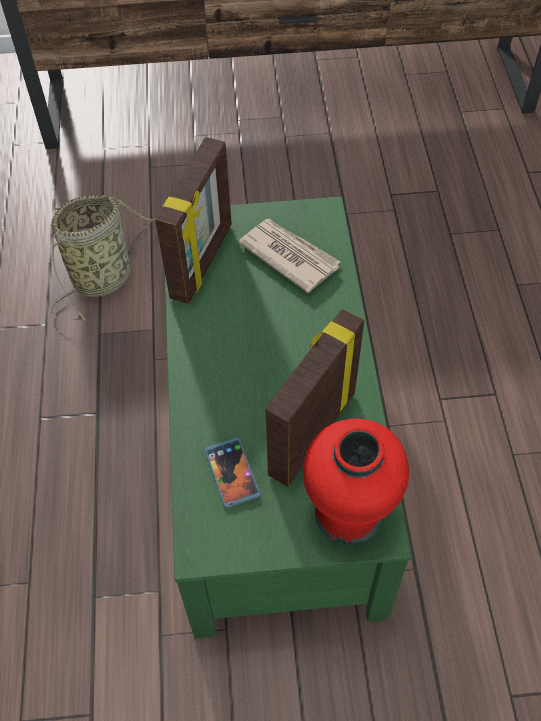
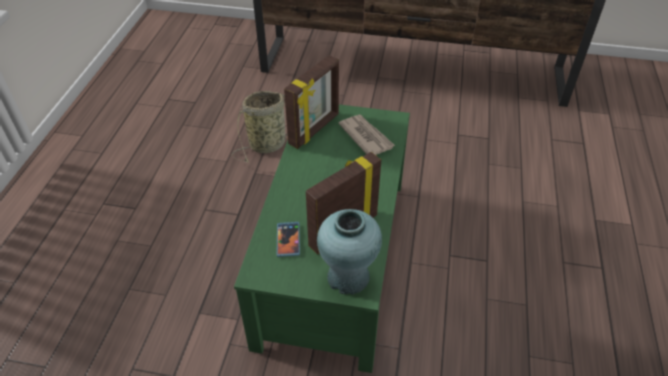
camera: 15 degrees right, 10 degrees down
(349, 513) = (348, 277): red vase -> turquoise vase

